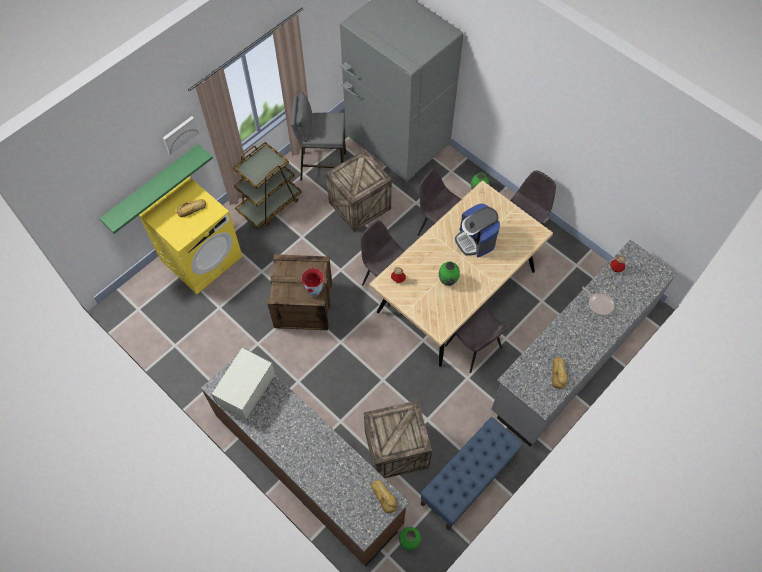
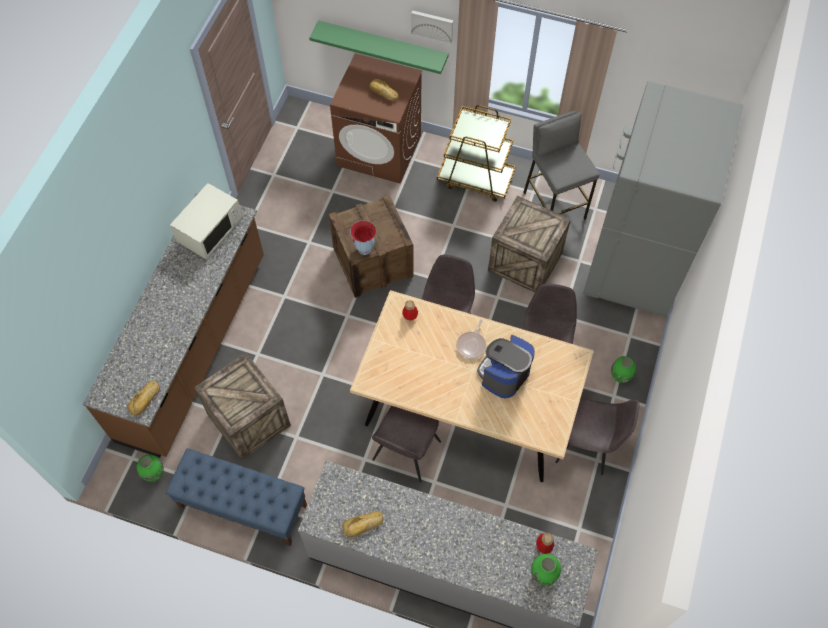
camera: 65 degrees right, 0 degrees up
(201, 258) = (379, 150): yellow washing machine -> brown washing machine
(247, 390) = (210, 231): white microwave -> white microwave turned 120 degrees clockwise
(448, 280) = (435, 366): green vase -> green vase (543, 574)
(599, 304) = (481, 541): frying pan -> frying pan (471, 345)

